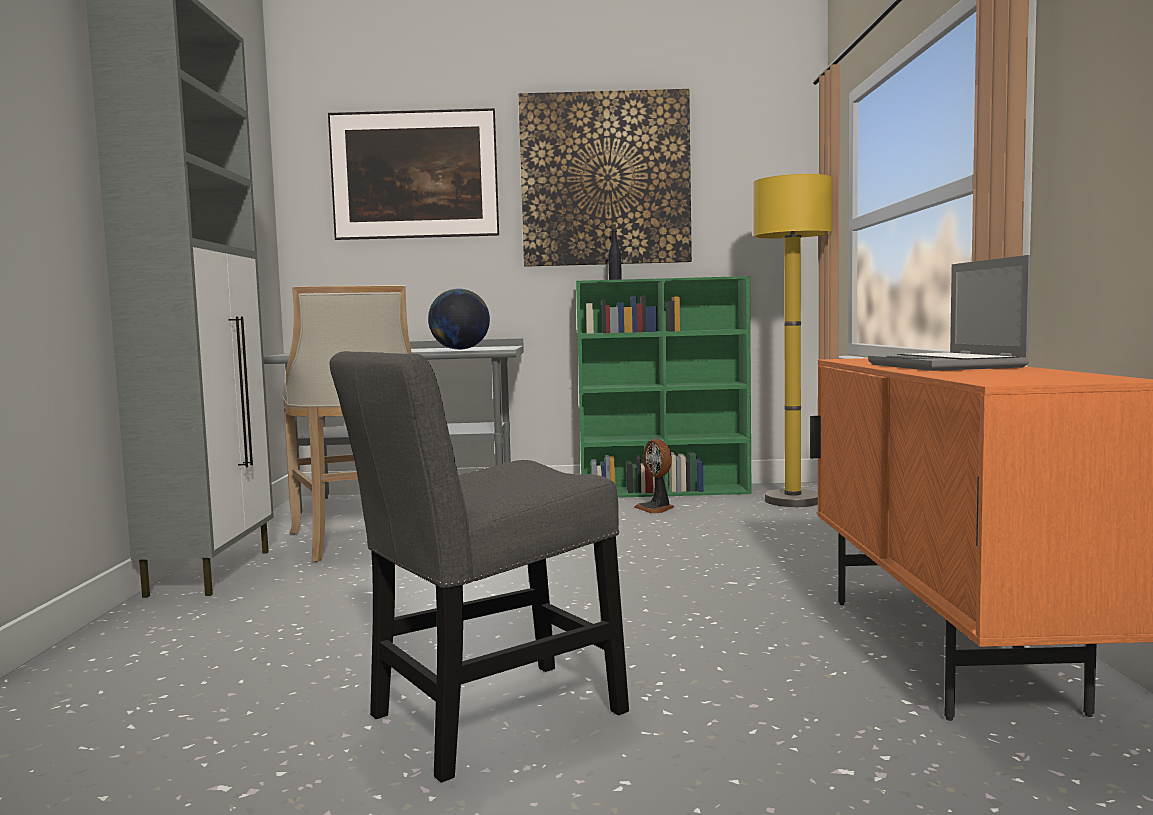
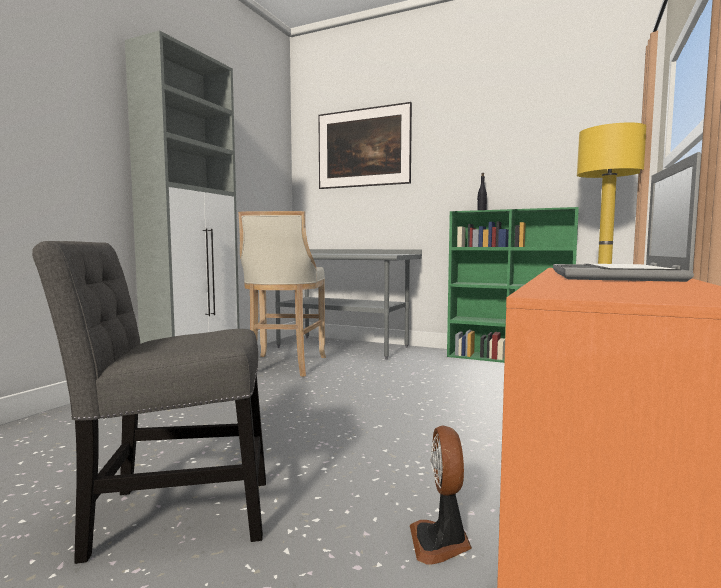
camera: 25 degrees right, 0 degrees up
(460, 349) = (368, 254): globe -> none
(605, 179) = (481, 142): picture -> none
(656, 508) = (487, 371): fan -> fan (441, 542)

